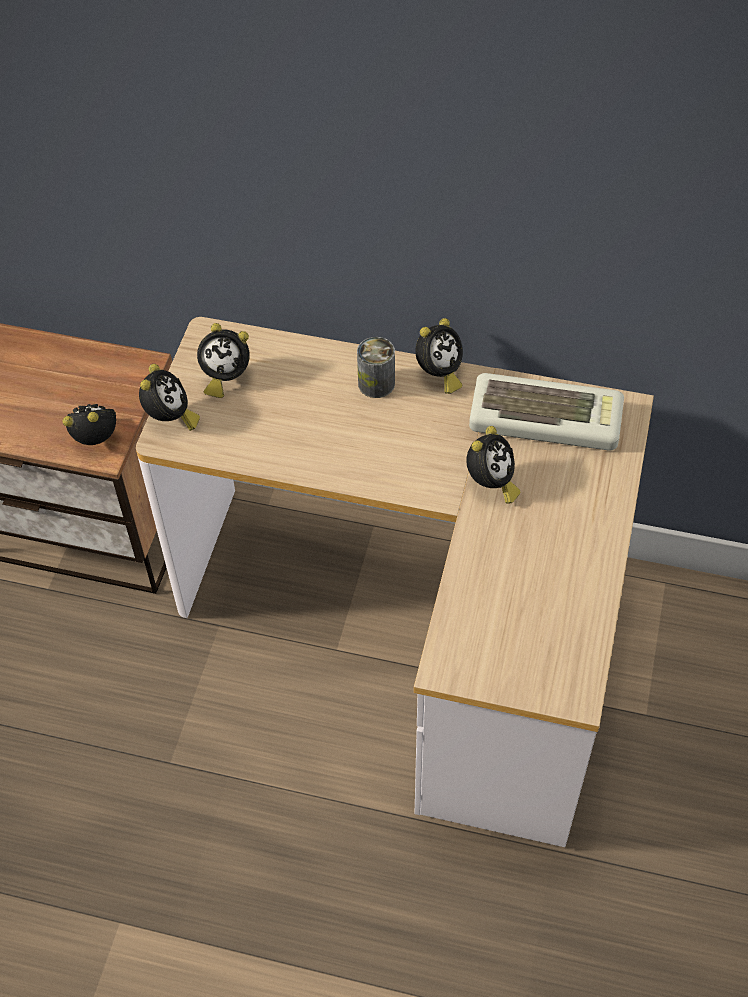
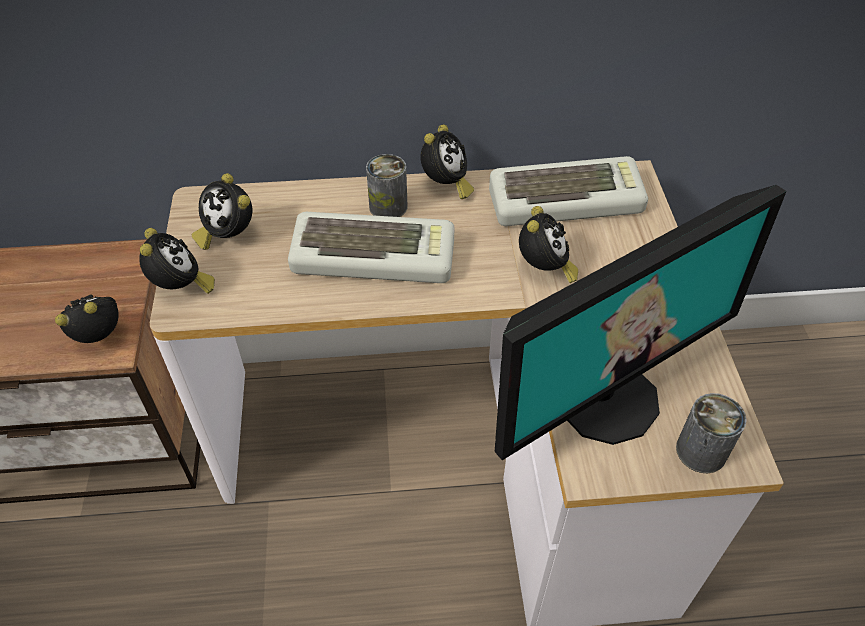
camera: 20 degrees left, 5 degrees down
(225, 377) = (228, 236): alarm clock -> alarm clock turned 60 degrees clockwise
(345, 430) = (375, 255): none -> keyboard
(488, 617) = (608, 400): none -> monitor
(543, 680) = (701, 451): none -> can

